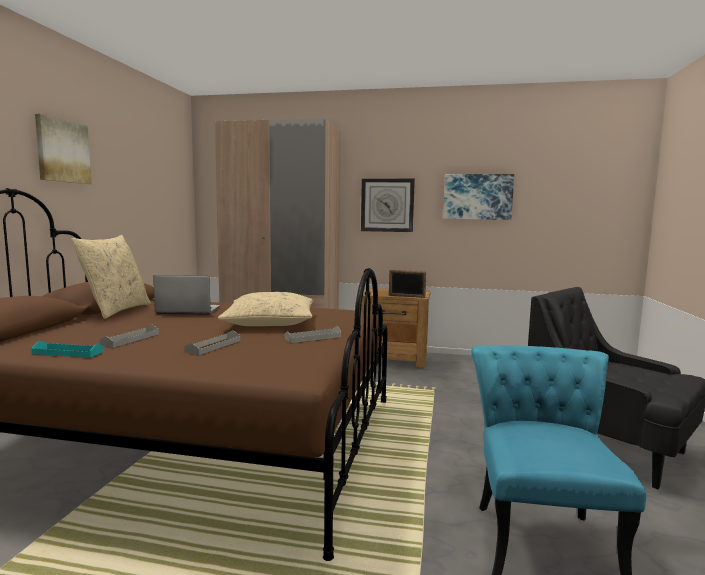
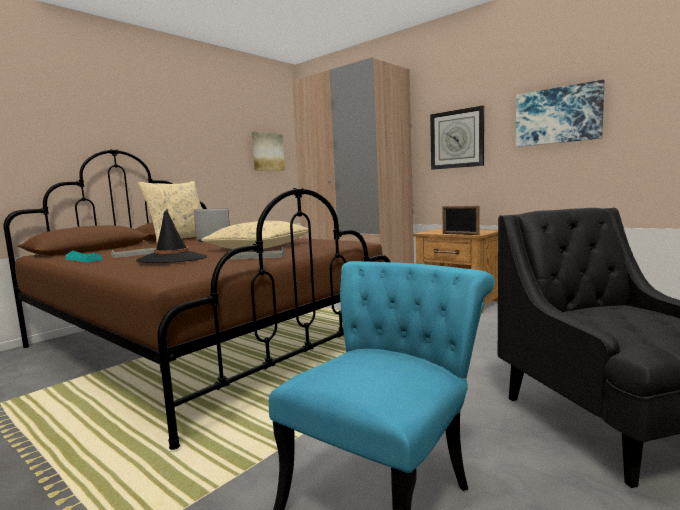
camera: 30 degrees right, 0 degrees up
(62, 151) = (161, 120): picture -> picture (267, 152)
(213, 346) = (172, 259): grey tray -> black hat

